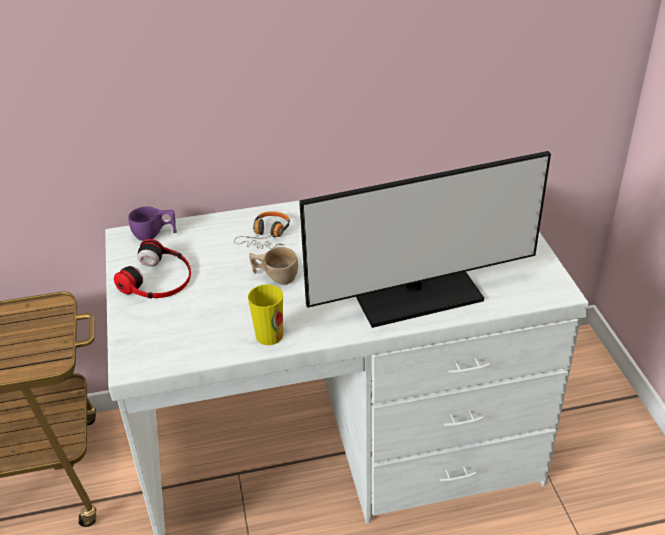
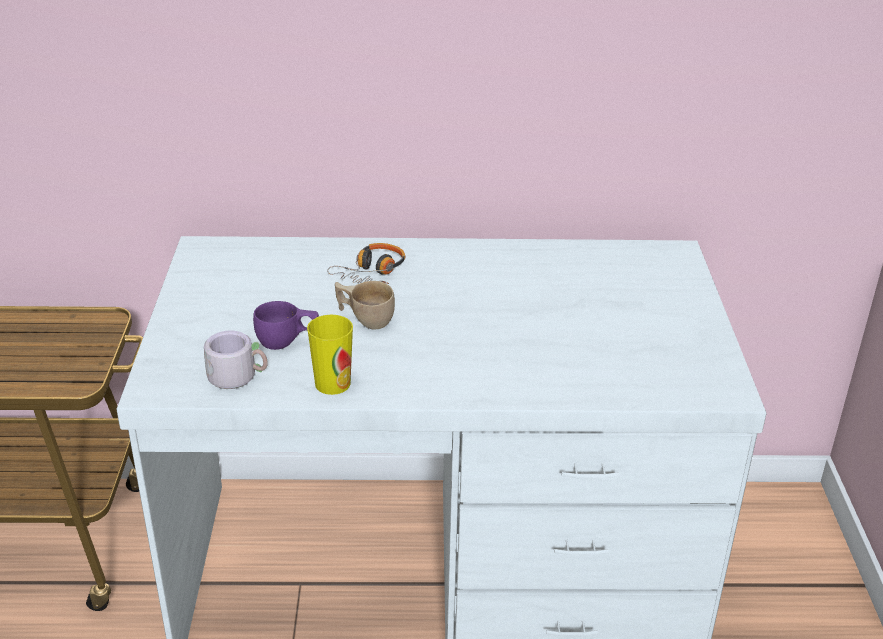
camera: 10 degrees right, 5 degrees down
(154, 235) = (236, 251): purple cup -> purple cup (287, 343)
(158, 279) = (221, 299): headphones -> none
(194, 342) = (238, 376): none -> grey mug
(418, 297) = (538, 369): monitor -> none

